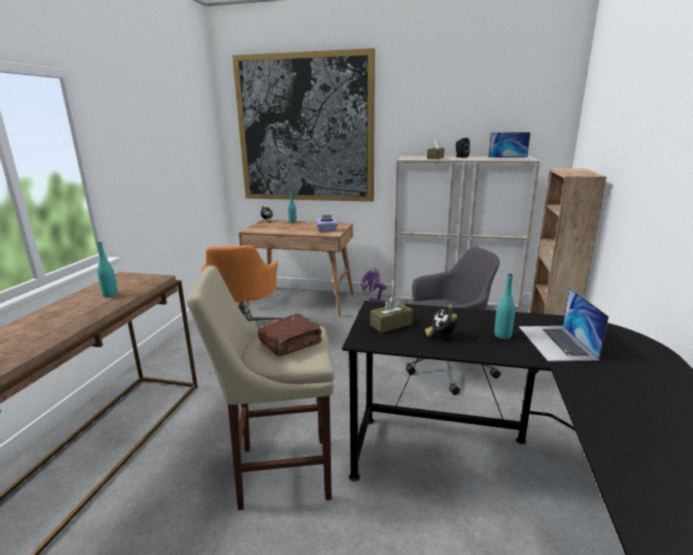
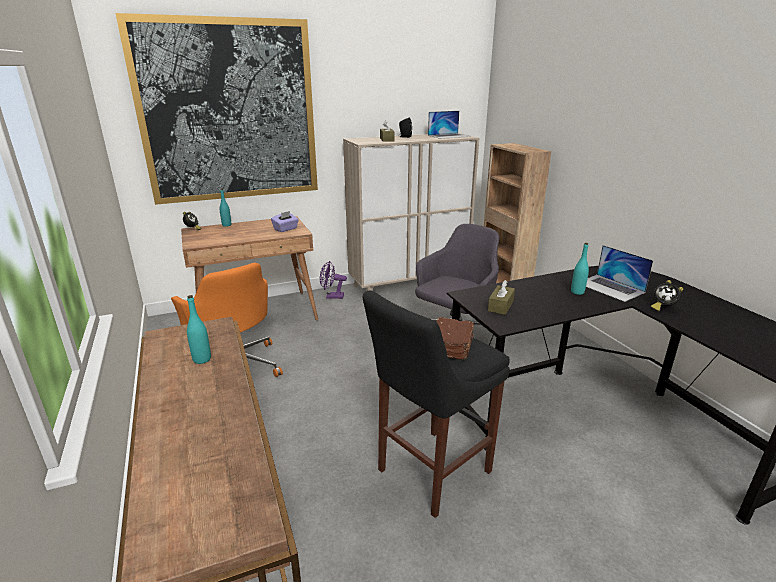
camera: 35 degrees left, 5 degrees up
(279, 471) = (429, 473): beige stool -> black stool
(441, 336) = (545, 304): alarm clock -> alarm clock (662, 308)

